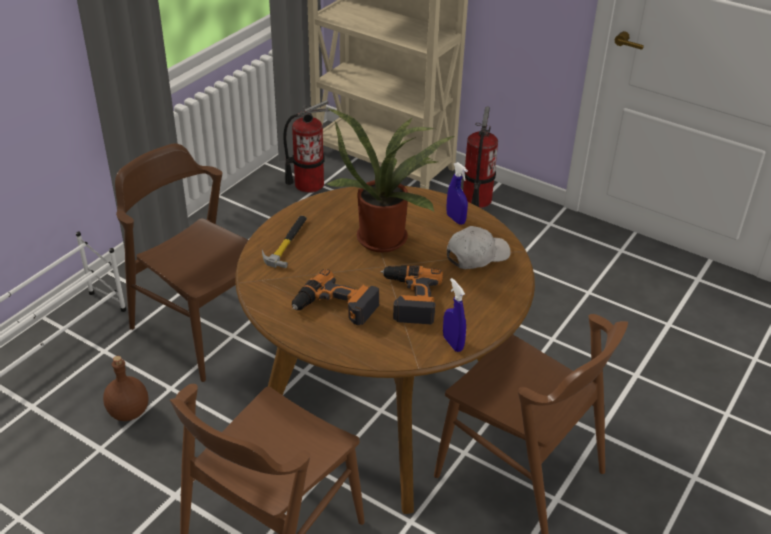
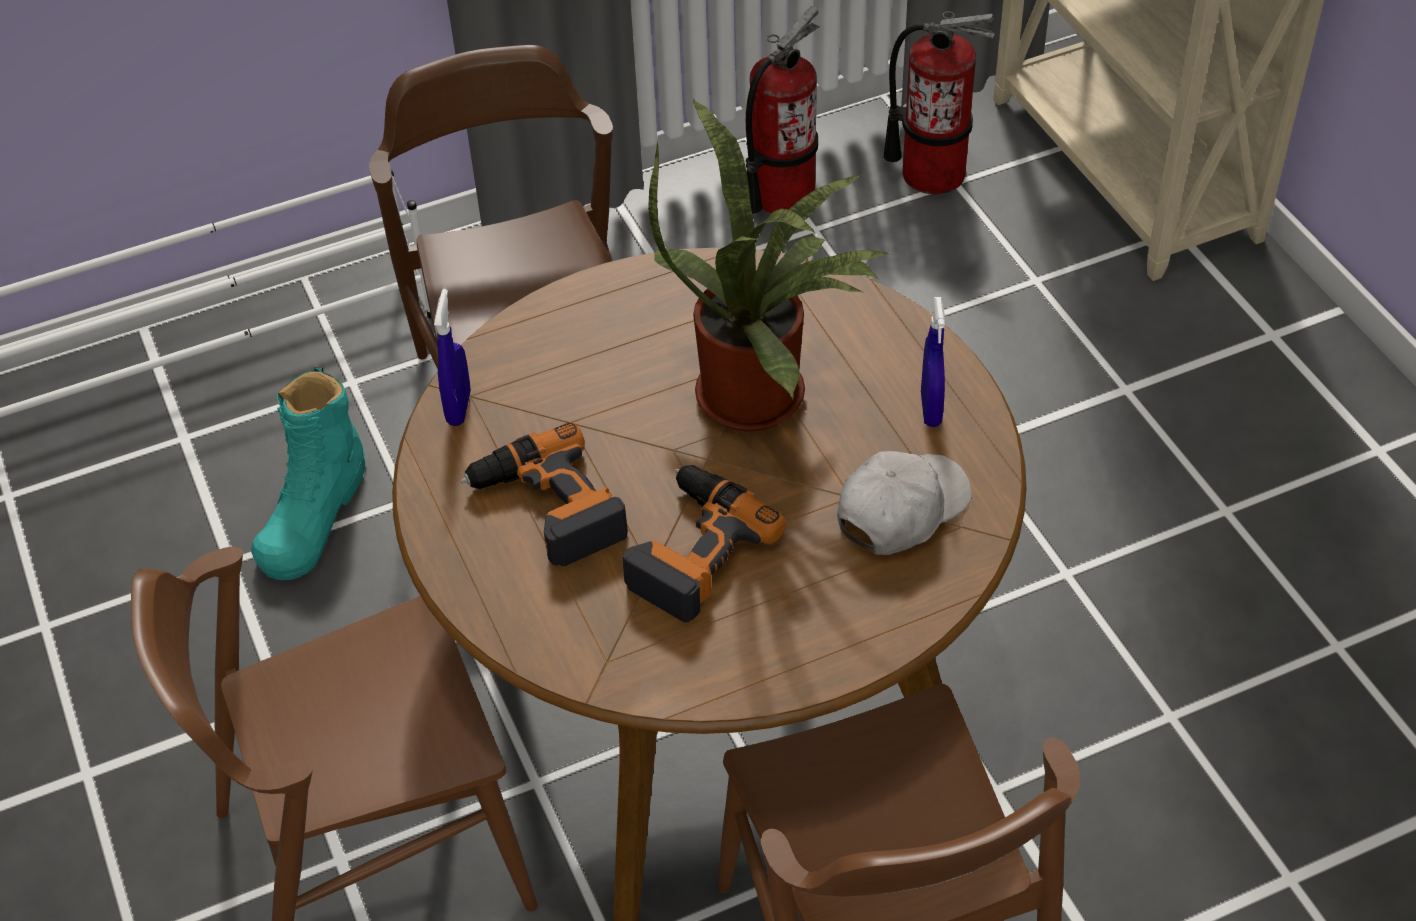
camera: 35 degrees right, 10 degrees up
(129, 411) = (314, 514): brown bottle -> turquoise boot
(287, 242) = (575, 334): hammer -> none
(453, 343) = (690, 681): blue spray bottle -> blue spray bottle (459, 408)
(476, 200) = (1254, 333): fire extinguisher -> fire extinguisher (781, 195)
(476, 255) = (901, 510): white cap -> white cap turned 45 degrees counterclockwise

